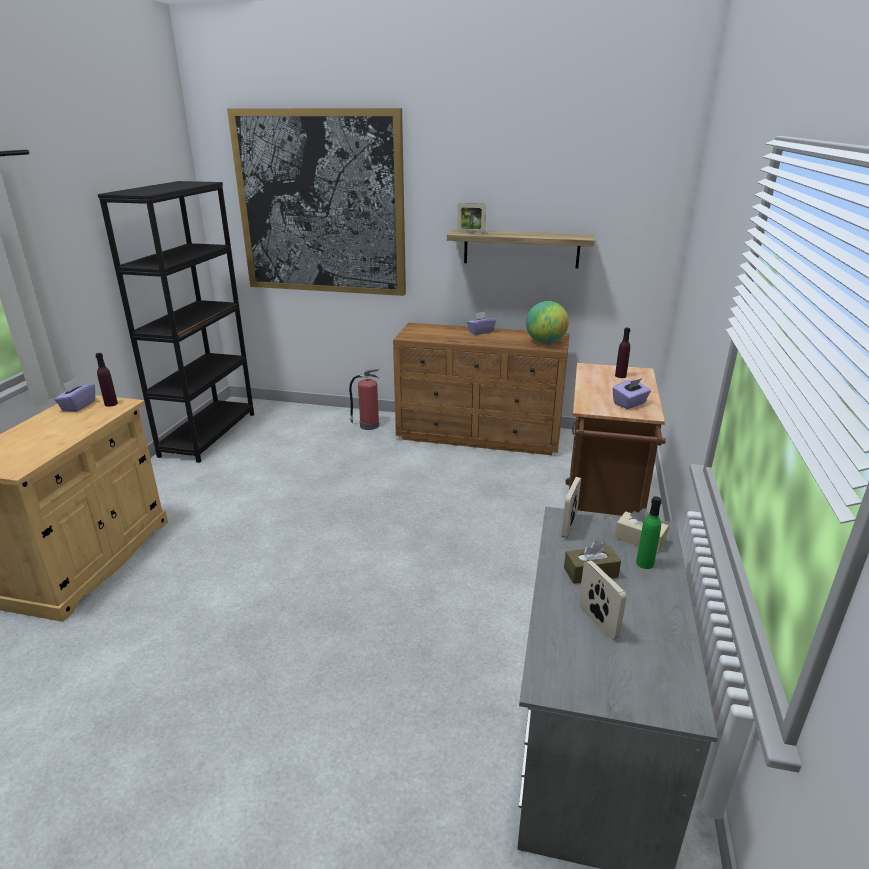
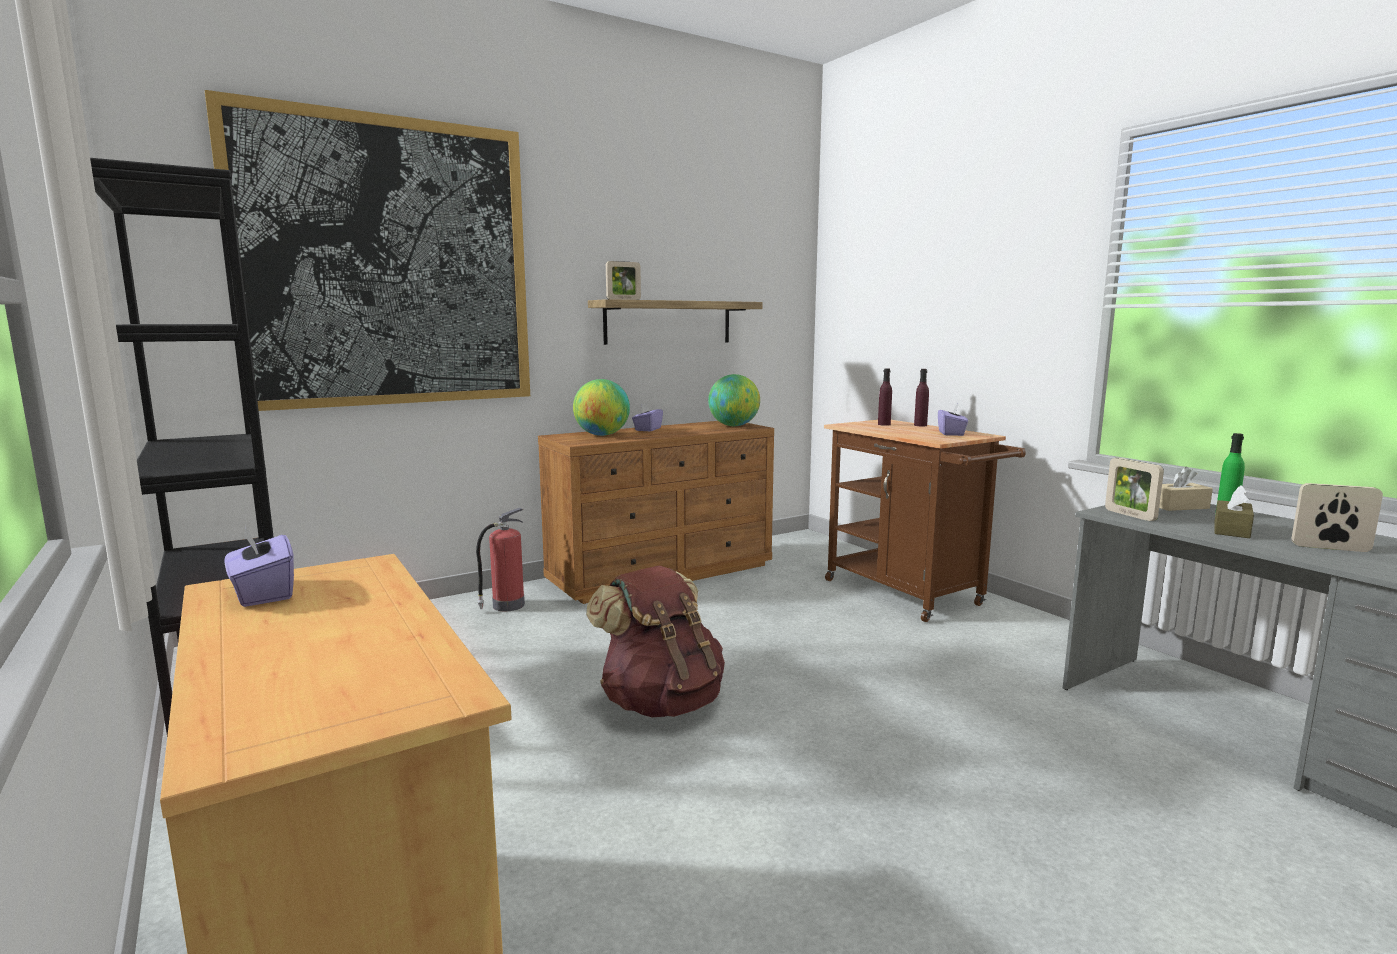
camera: 45 degrees left, 15 degrees down
(111, 404) = (339, 572): purple bottle -> purple bottle (920, 425)
(332, 513) = (661, 702): none -> brown backpack
(439, 331) = (602, 435): none -> globe

